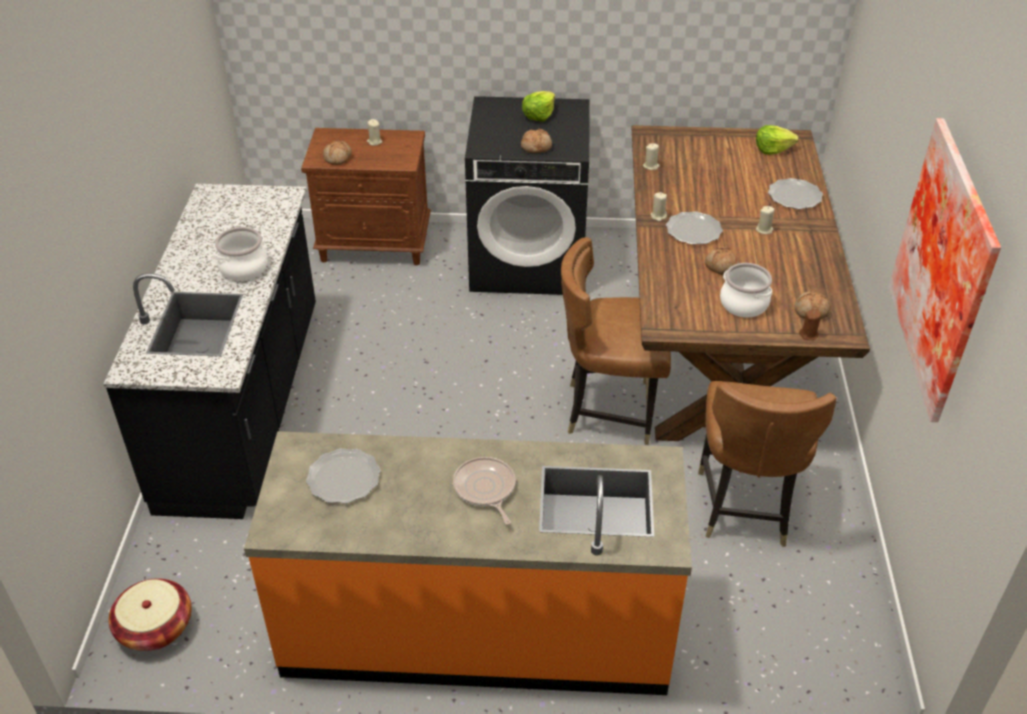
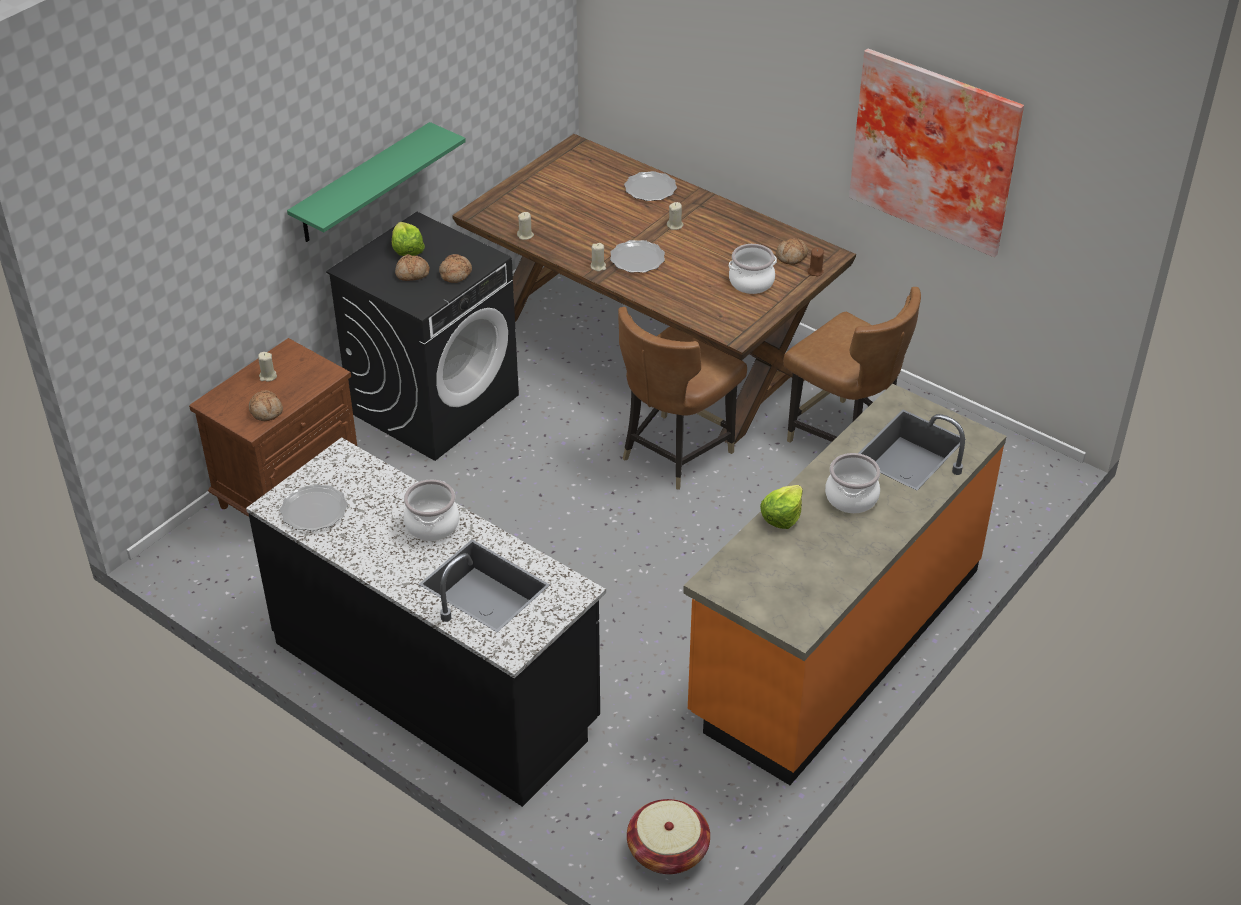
camera: 55 degrees left, 0 degrees up
(343, 478) = (774, 568): plate -> plate (313, 510)
(485, 489) = (852, 497): frying pan -> cooking pot
(535, 43) = (362, 184): none -> green shelf
(721, 267) = (697, 270): bread -> bread (412, 274)
(772, 149) = (577, 165): lettuce -> lettuce (781, 516)

